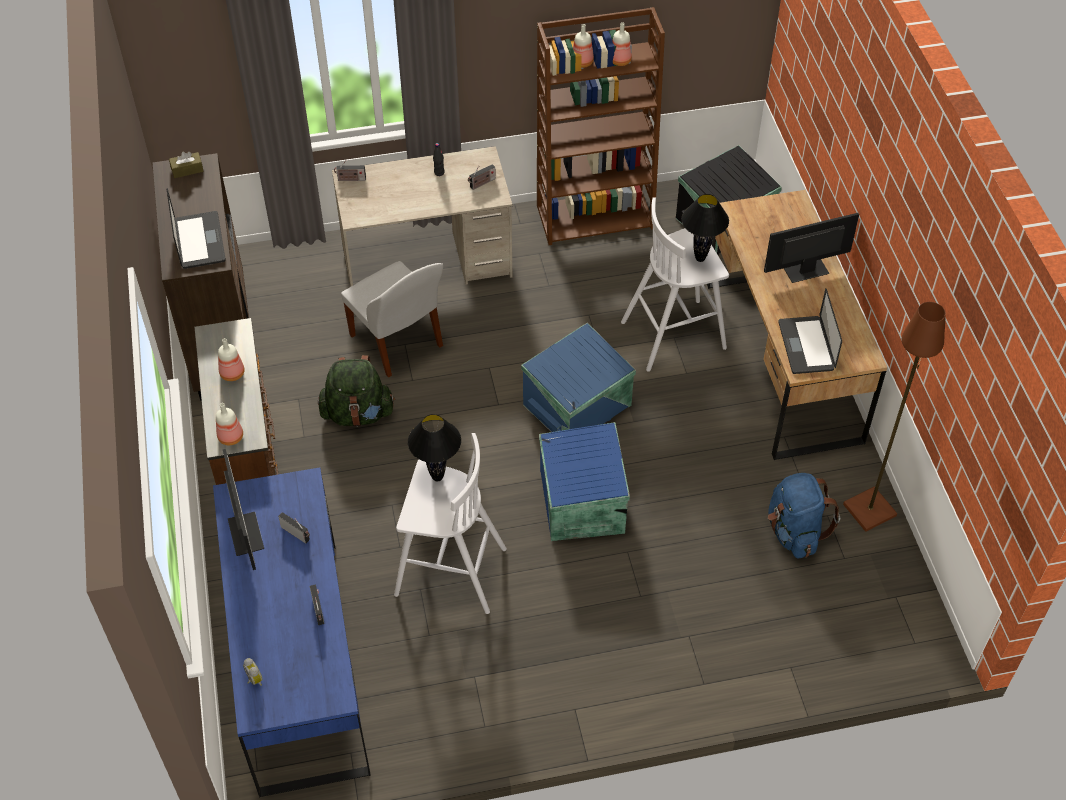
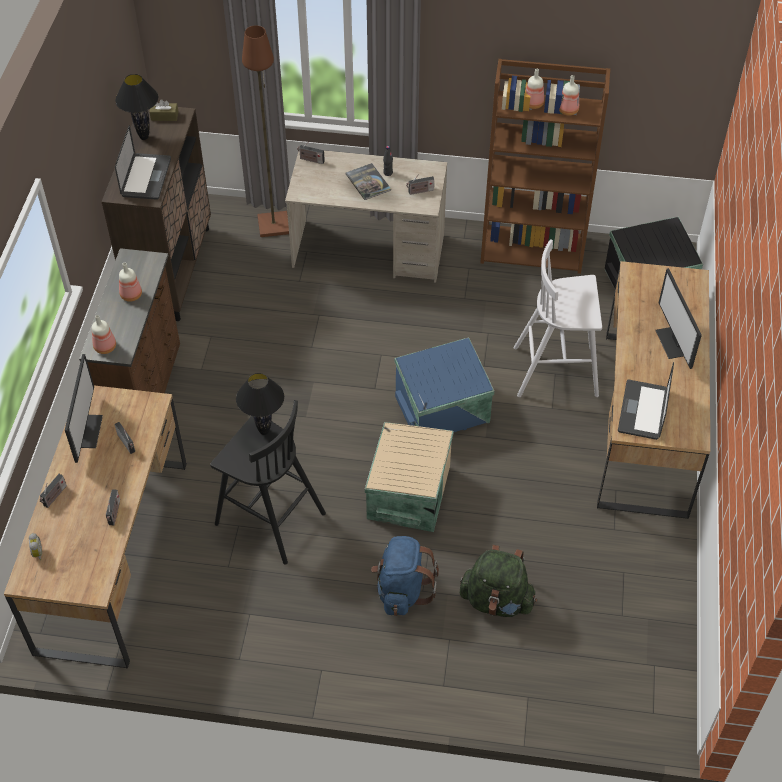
camera: 20 degrees right, 0 degrees up
(243, 614) = (54, 497): none -> radio
(299, 662) = (113, 555): blue desk -> brown desk
(358, 413) = (254, 362): green backpack -> green backpack (497, 600)
(397, 343) = (313, 312): white chair -> none
(423, 188) = (368, 182): none -> book
(448, 571) = (268, 518): white stool -> black stool
(580, 502) = (407, 493): blue storage box -> beige storage box
(700, 258) = (582, 306): black table lamp -> black table lamp (144, 137)
(794, 532) = (586, 578): blue backpack -> blue backpack (402, 590)
(805, 270) = (674, 342): monitor -> monitor turned 105 degrees counterclockwise
(869, 509) = (665, 579): brown floor lamp -> brown floor lamp (274, 224)

